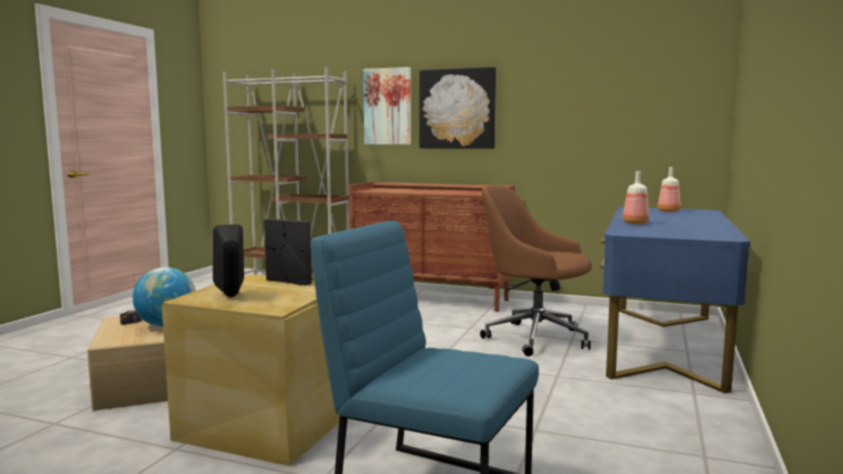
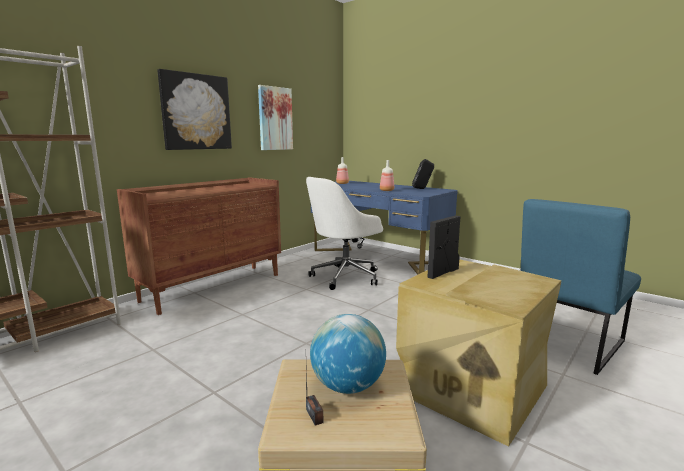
camera: 70 degrees left, 5 degrees up
(231, 297) = (508, 290): black speaker -> black speaker (422, 189)
(387, 106) = (122, 104): picture -> picture (275, 118)
(535, 338) = (345, 277): brown office chair -> white office chair

